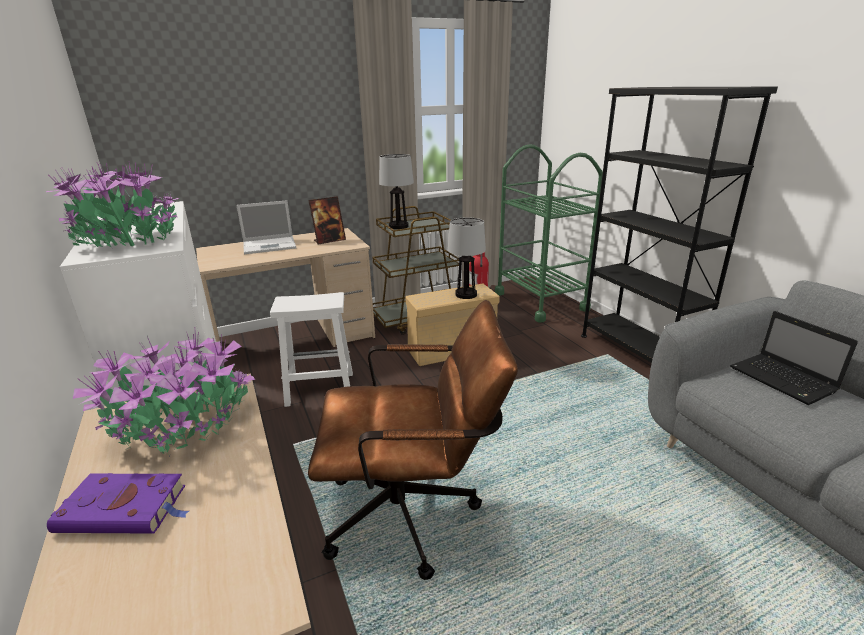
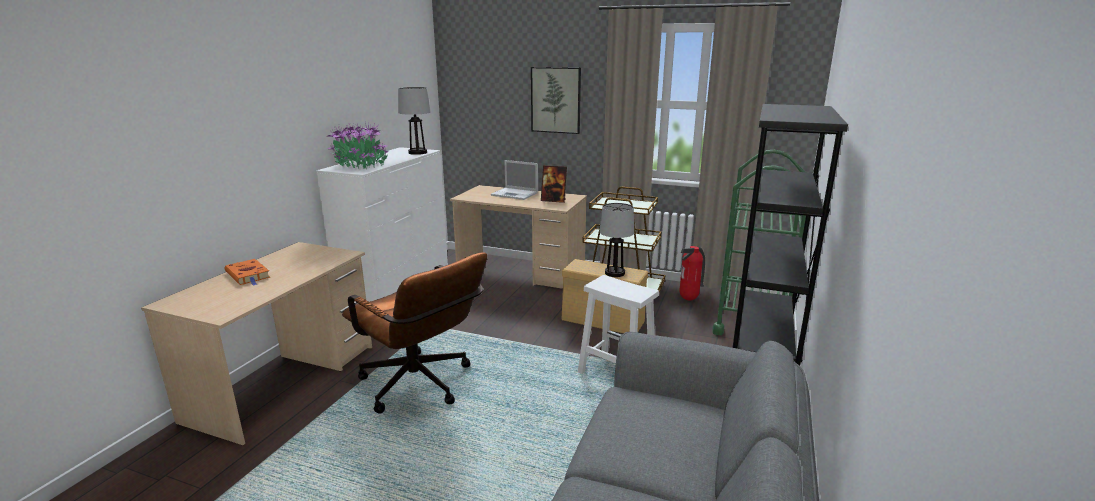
camera: 45 degrees right, 5 degrees down
(126, 509) = (248, 275): purple book -> orange book
(185, 427) = (307, 260): potted plant -> none
(290, 116) = (556, 100): none -> picture
(319, 389) = (484, 305): white stool -> white stool (615, 372)
(398, 226) = (610, 202): table lamp -> table lamp (417, 152)
(784, 380) = (675, 421): laptop -> none

